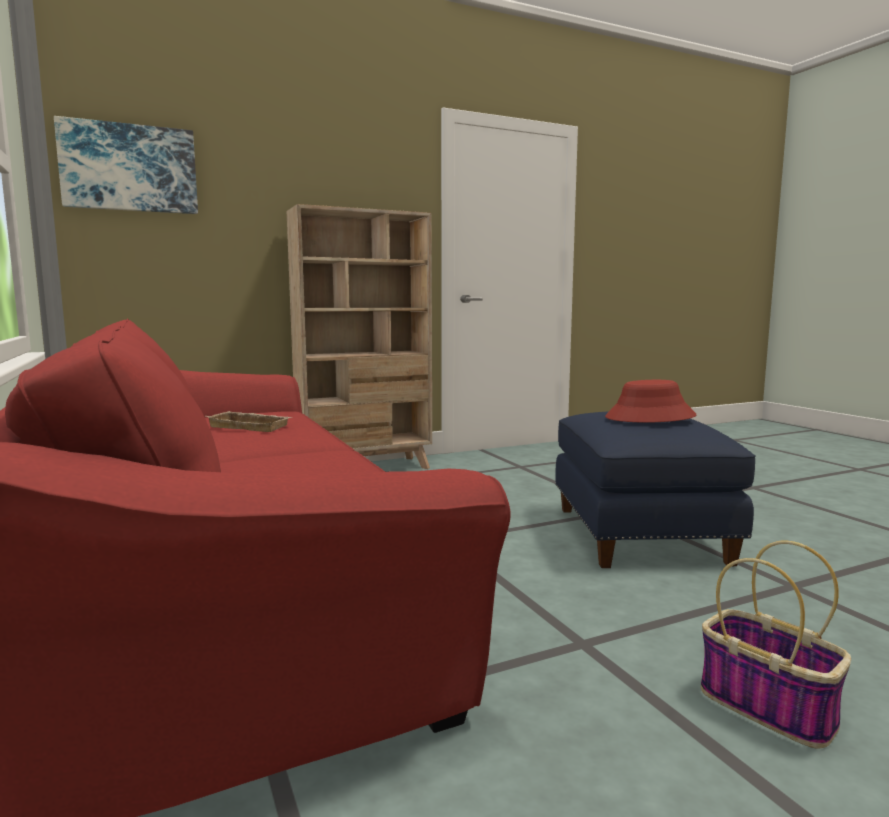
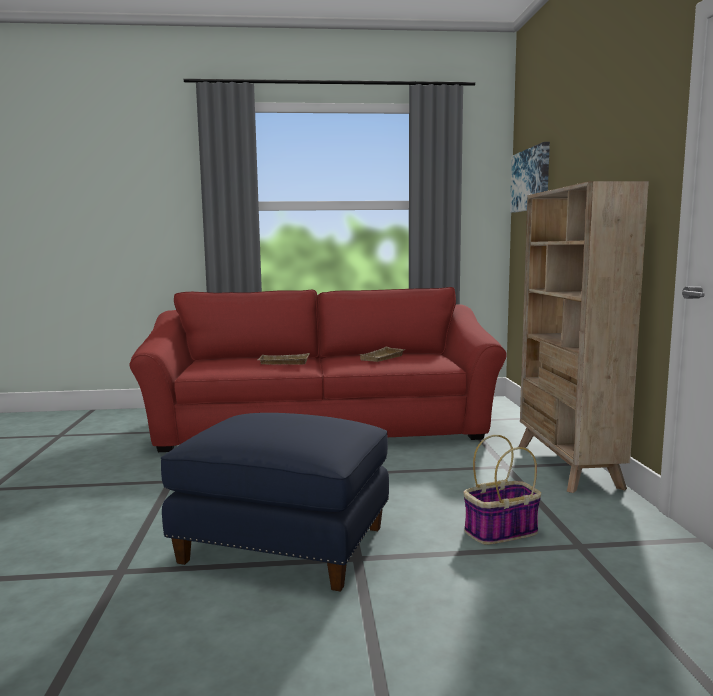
camera: 110 degrees right, 0 degrees up
(305, 460) = (283, 363): none -> beige tray
(650, 417) = (268, 422): red hat -> none
(770, 707) = (68, 503): basket -> basket (500, 532)

